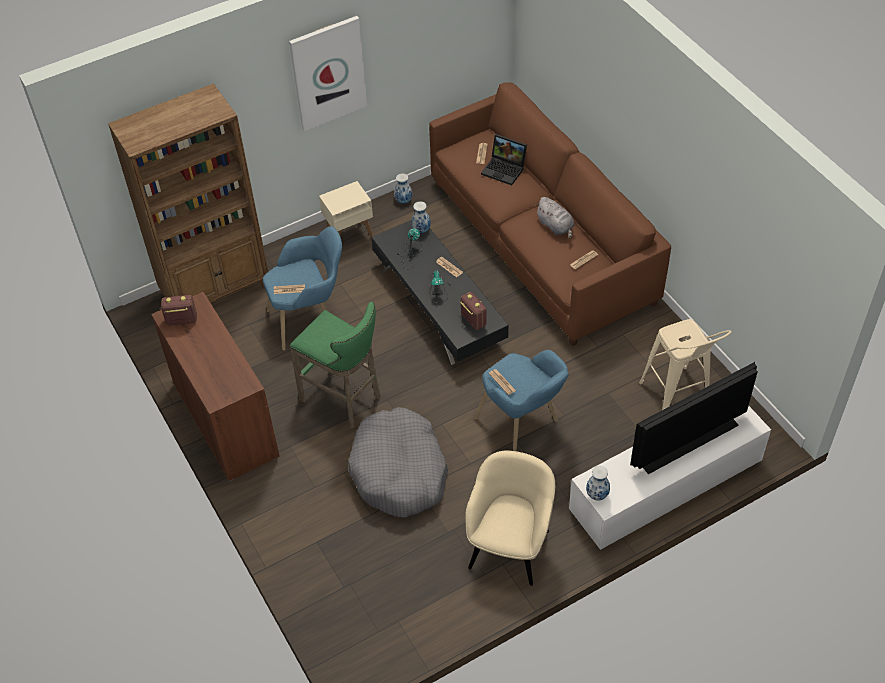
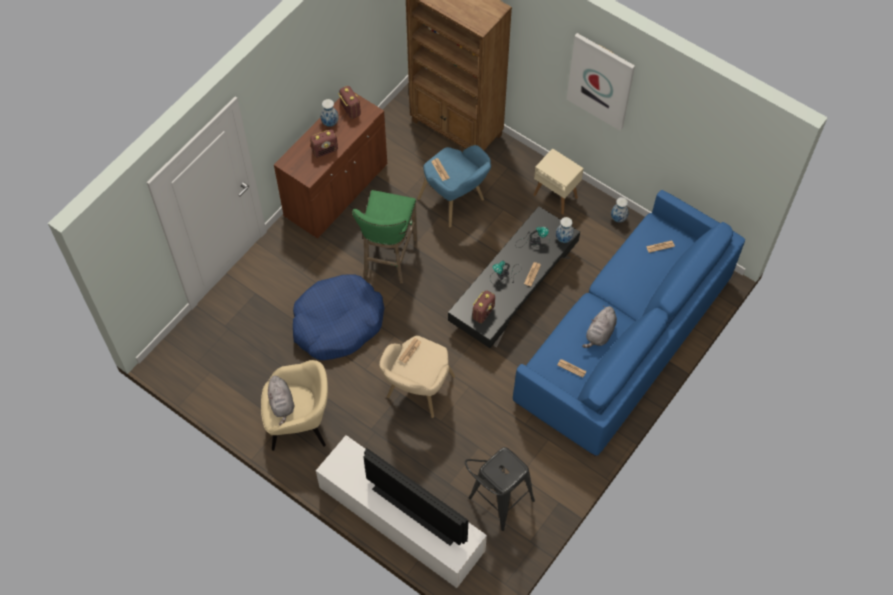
camera: 65 degrees right, 10 degrees up
(222, 359) = (325, 150): none -> radio
(399, 471) = (337, 323): grey dog bed -> blue dog bed
(505, 169) = (649, 271): laptop -> none
(508, 527) = (281, 404): none -> grey plush toy
(523, 426) = (416, 394): blue armchair -> beige armchair
(541, 243) = (623, 341): brown sofa -> blue sofa
(597, 495) = (337, 458): vase -> vase (330, 123)
(677, 399) = (496, 503): beige stool -> black stool

